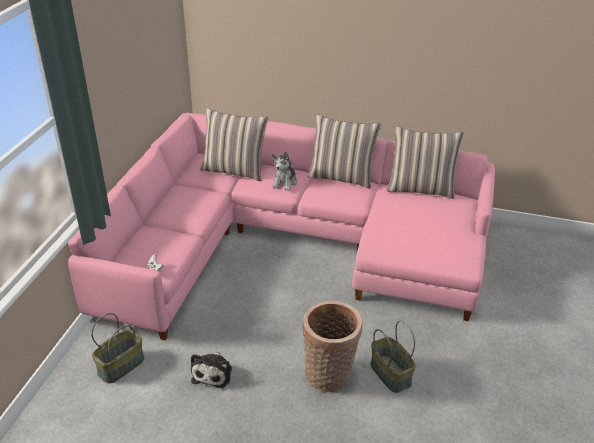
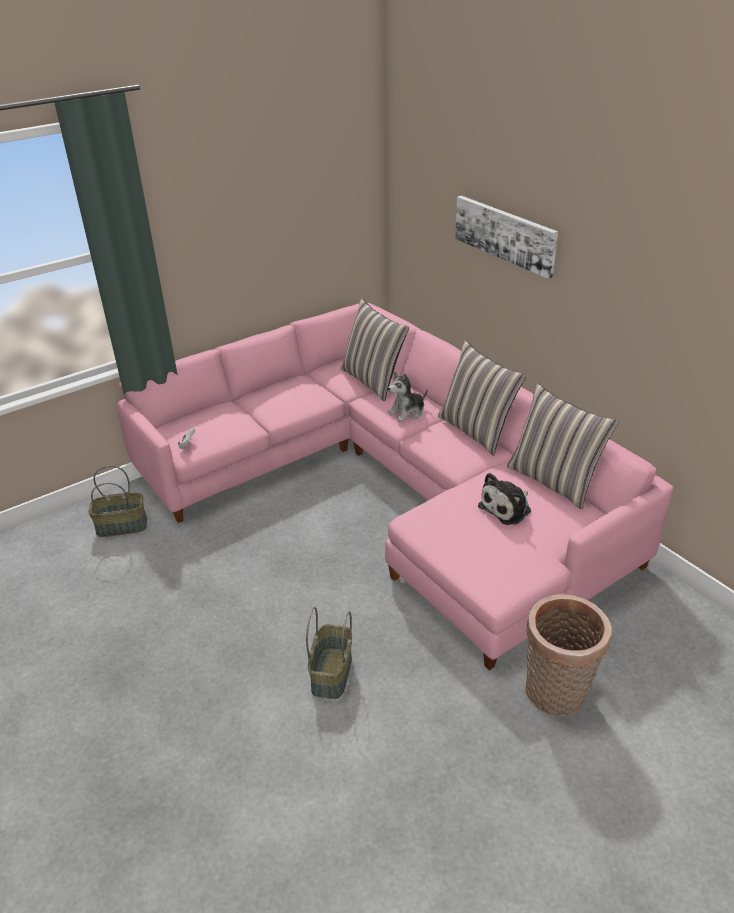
camera: 40 degrees right, 0 degrees up
(213, 373) = (180, 574): plush toy -> plush toy (507, 508)
(326, 29) = (505, 234): none -> picture
(329, 377) = (270, 639): basket -> basket (555, 695)

